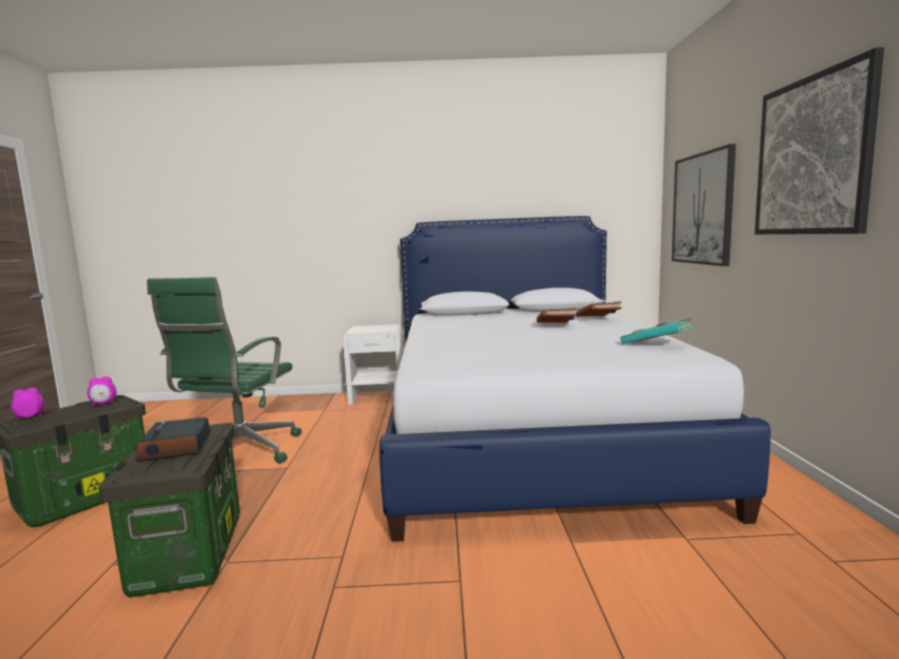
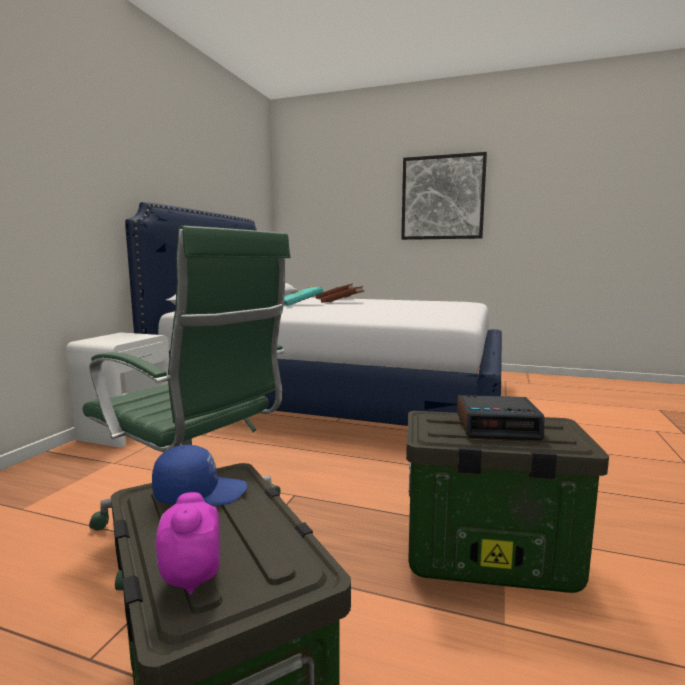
camera: 70 degrees left, 0 degrees up
(104, 404) = (201, 493): alarm clock -> blue cap
(656, 344) = (433, 301): turquoise book -> turquoise book (300, 304)
(702, 209) = (336, 223): picture -> none

